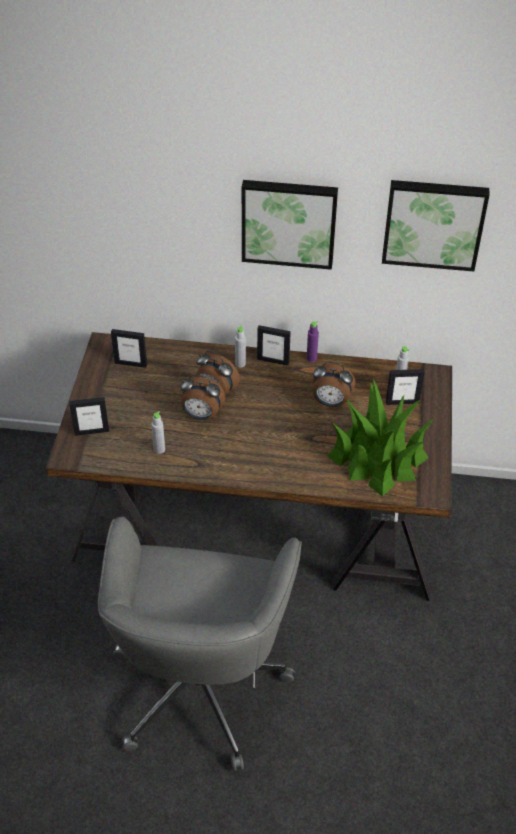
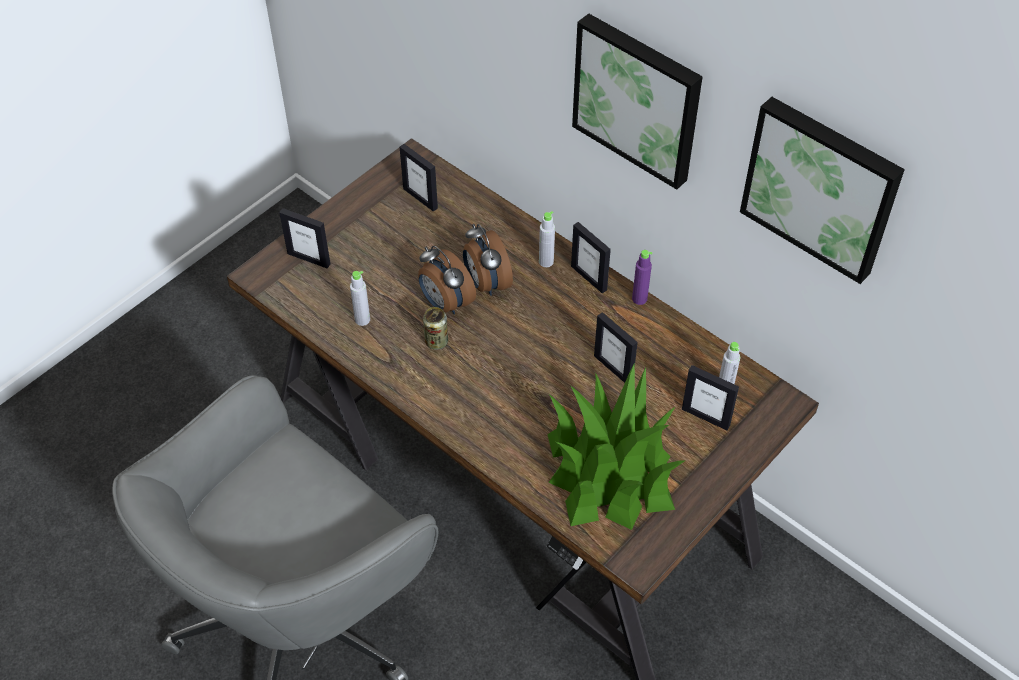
camera: 35 degrees right, 5 degrees up
(216, 439) = (436, 341): none -> can
(330, 402) = (613, 368): alarm clock -> picture frame

